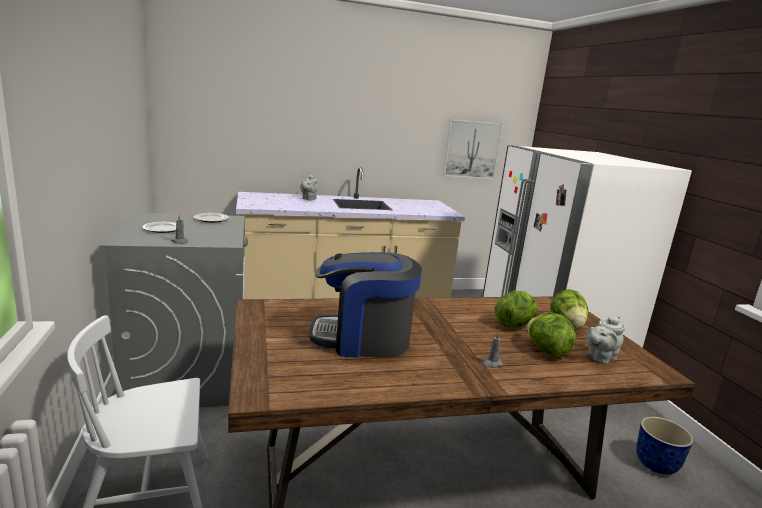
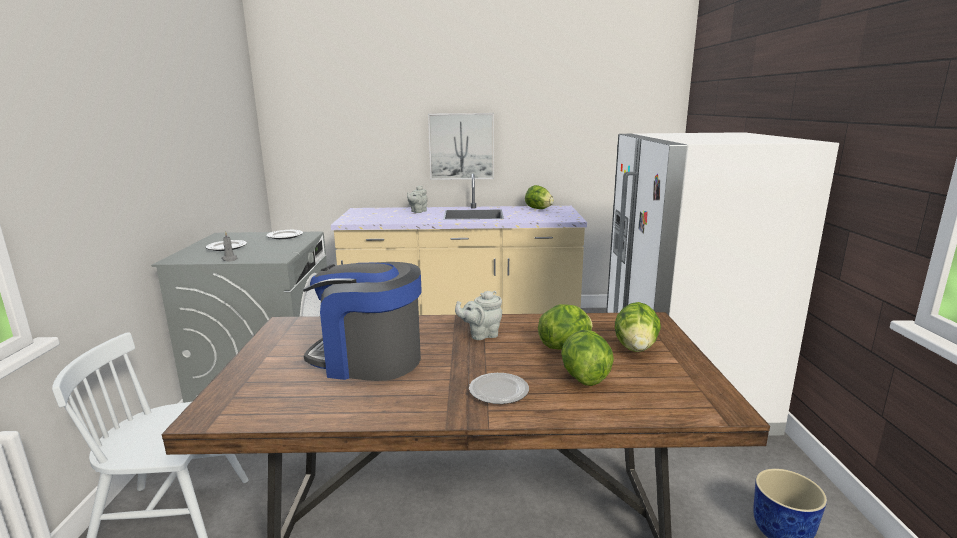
camera: 15 degrees right, 0 degrees up
(414, 202) = (538, 209): none -> lettuce
(471, 149) = (607, 144): picture -> picture (461, 146)
(491, 364) = (498, 391): grey candle -> plate
(599, 358) = (650, 388): grey teapot -> grey teapot (481, 335)

